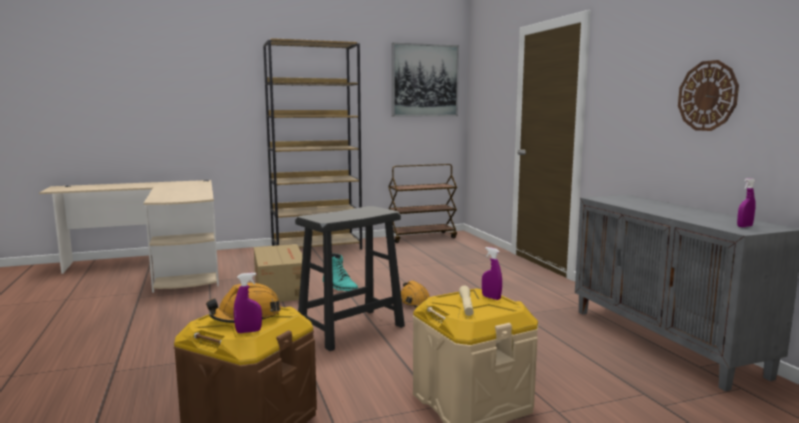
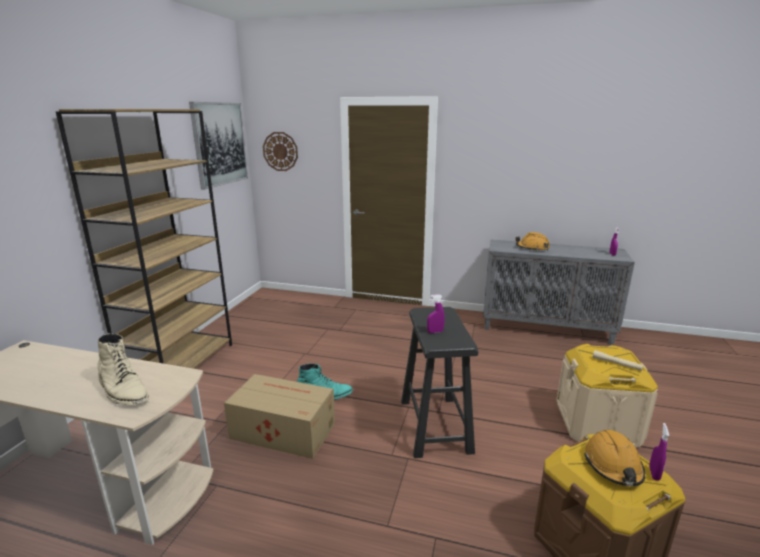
camera: 55 degrees left, 10 degrees up
(177, 195) = (123, 390): none -> beige boot
(413, 301) = (403, 374): orange hard hat -> orange hard hat (532, 248)
(421, 237) = (248, 308): brown cart -> none
(491, 297) = (601, 350): purple spray bottle -> purple spray bottle (435, 332)
(707, 96) = (556, 173): wall clock -> wall clock (280, 151)

